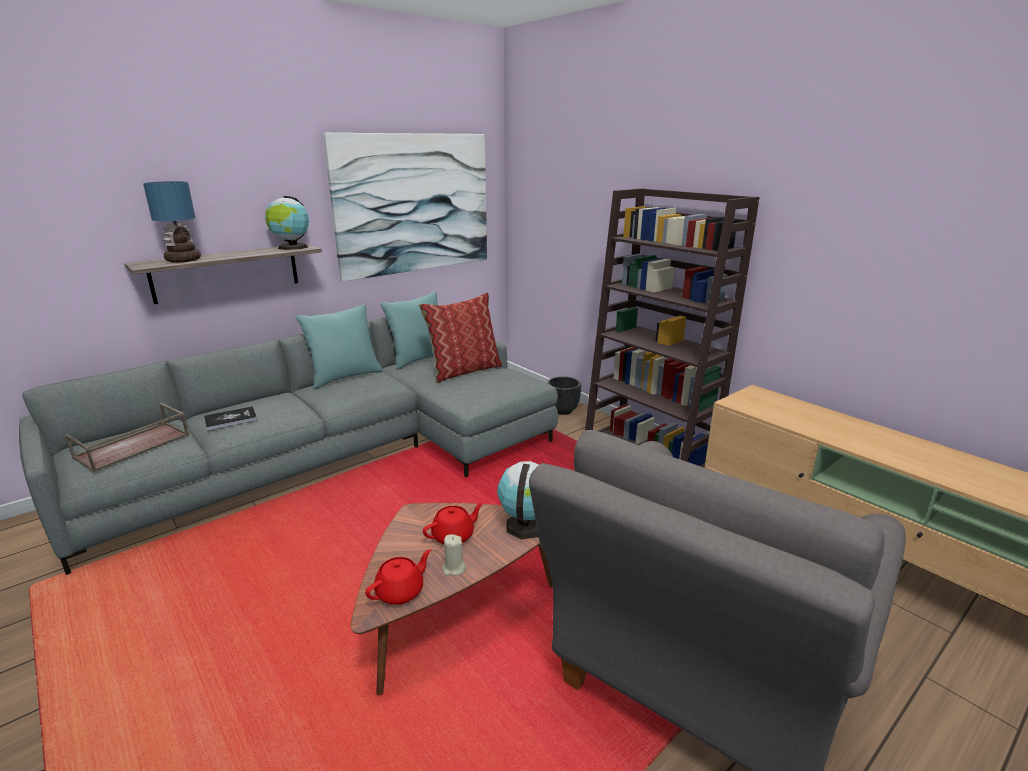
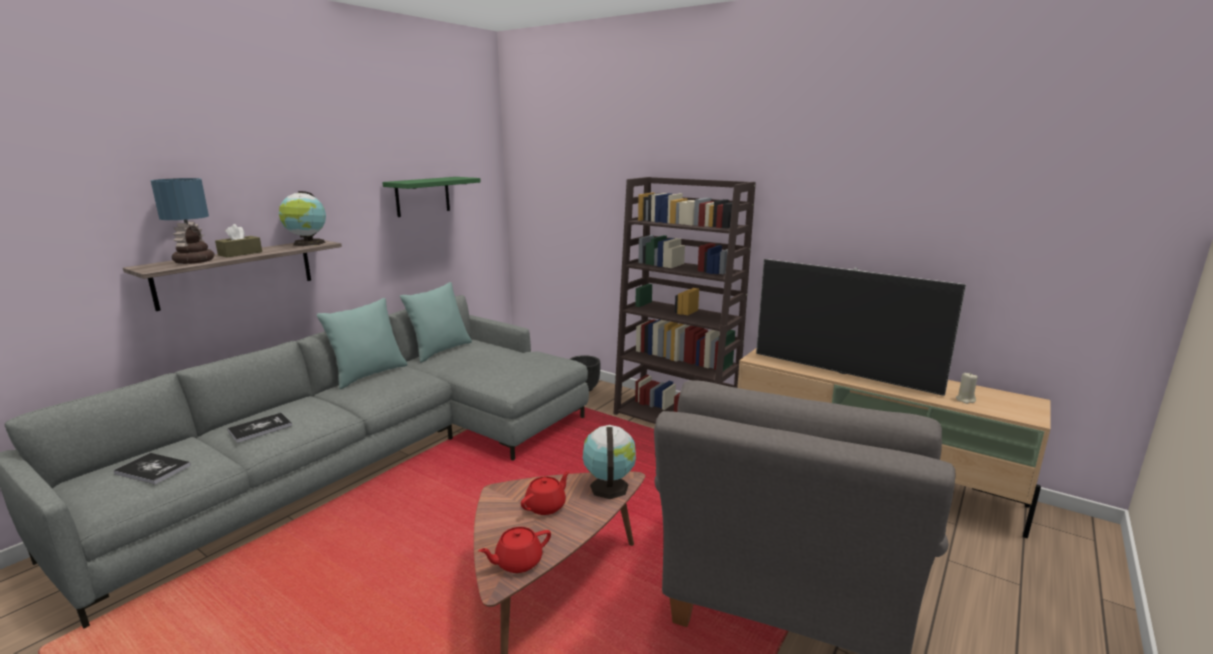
camera: 15 degrees left, 5 degrees down
(132, 446) = (153, 469): brown tray -> book
(227, 254) = (240, 253): none -> brown tissue box
(401, 591) = (517, 562): red teapot -> red teapot turned 150 degrees counterclockwise
(414, 204) = (422, 196): picture -> green shelf
(454, 568) = (559, 534): beige candle -> beige candle (965, 400)
(464, 371) = (492, 357): pillow -> none
(835, 431) = (842, 373): none -> television

